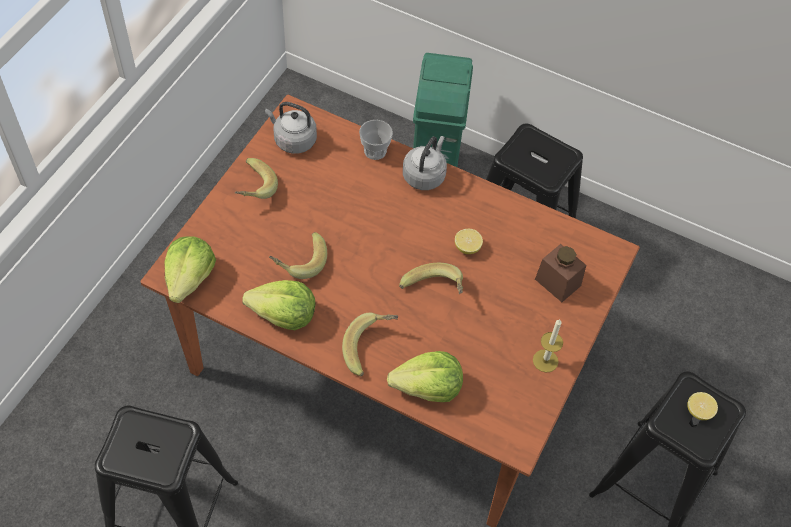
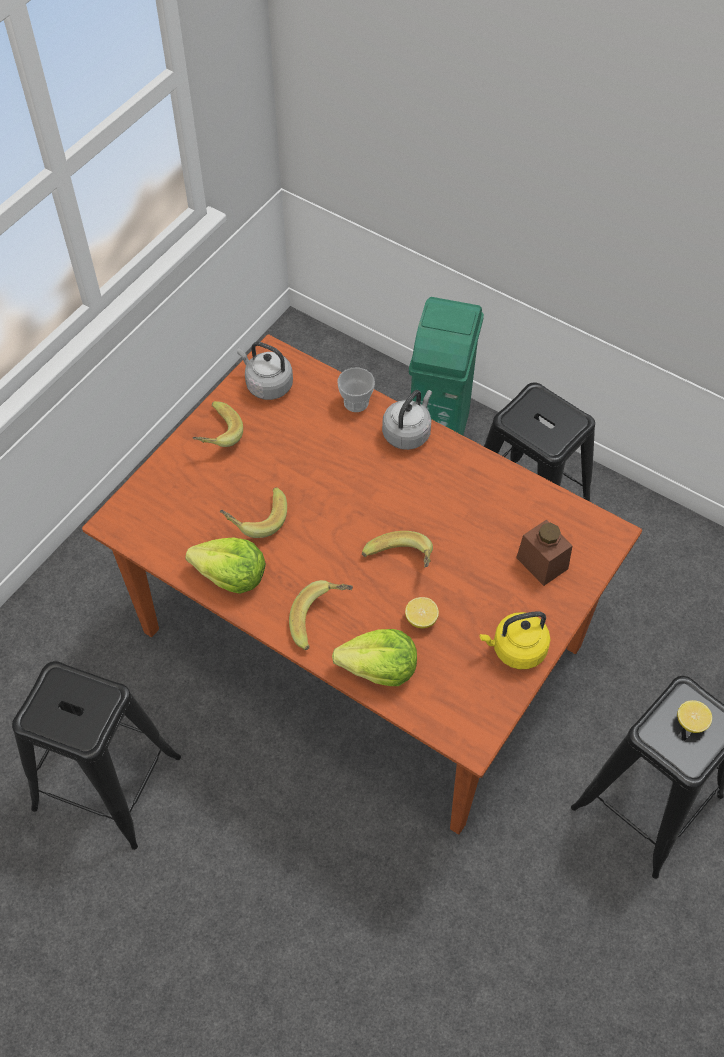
camera: 10 degrees right, 0 degrees up
(190, 278) = (135, 528): lettuce -> none
(467, 247) = (444, 516): lemon -> lemon (421, 619)
(545, 360) = (516, 650): candle -> yellow kettle

